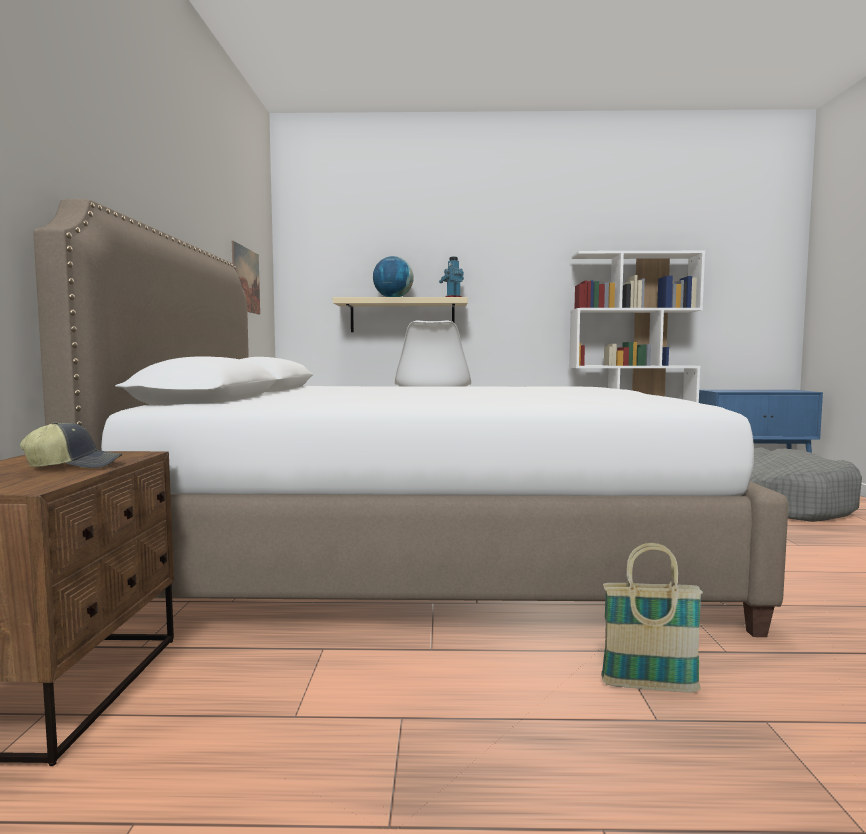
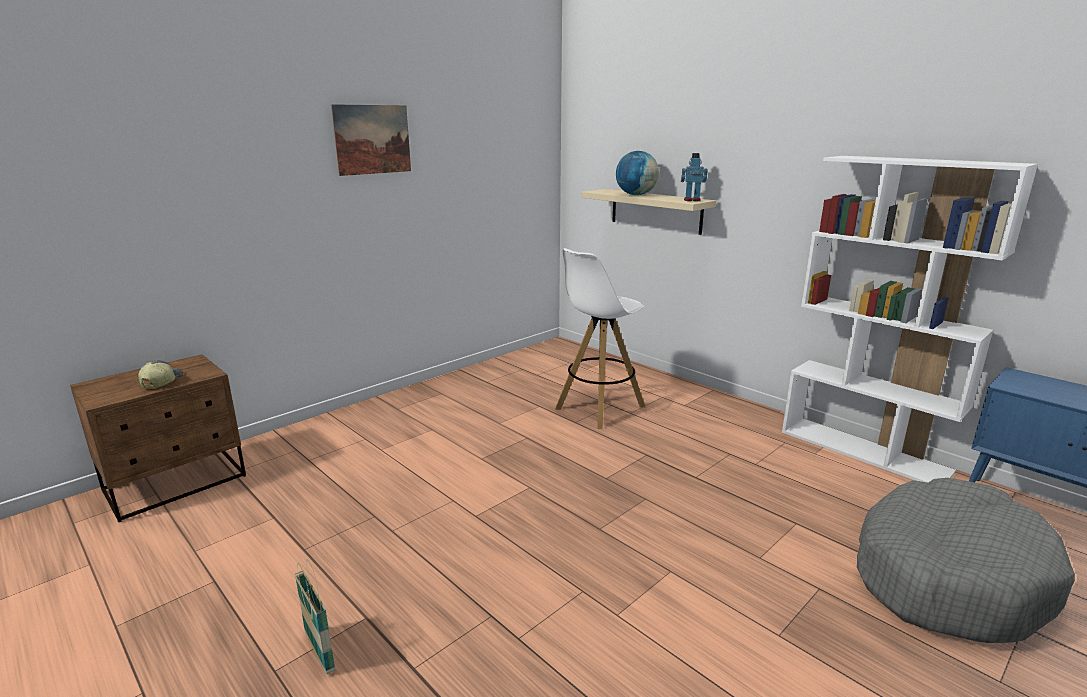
camera: 45 degrees right, 15 degrees up
(75, 466) = (161, 381): cap -> cap turned 120 degrees counterclockwise
(245, 280) = (494, 181): picture -> picture (372, 139)
(423, 555) = (457, 471): white bed -> none

